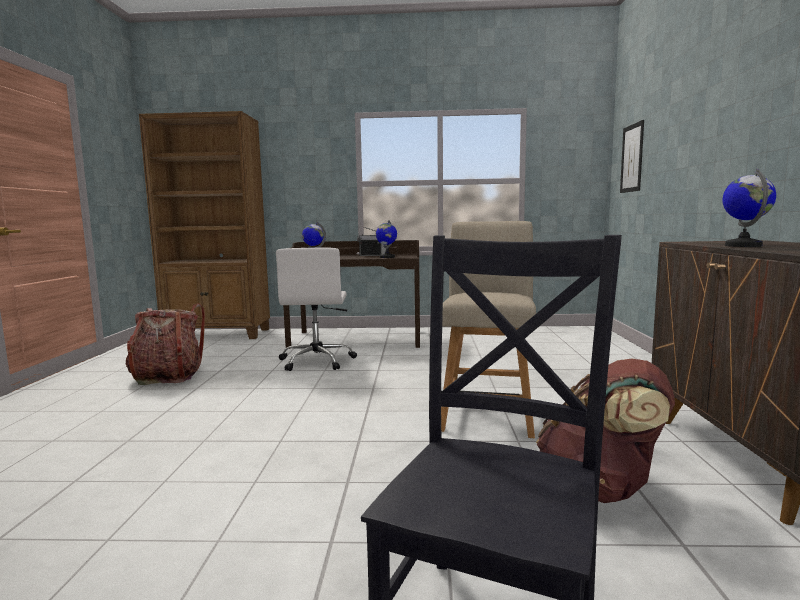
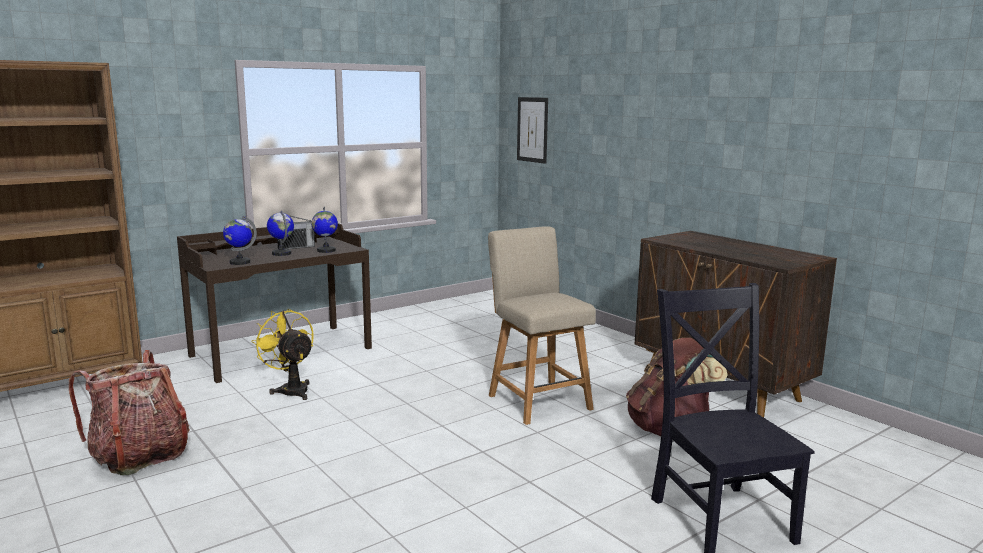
camera: 40 degrees left, 5 degrees up
(317, 361) = (291, 389): white office chair -> yellow fan
(743, 246) = (712, 248): globe -> globe (281, 253)

